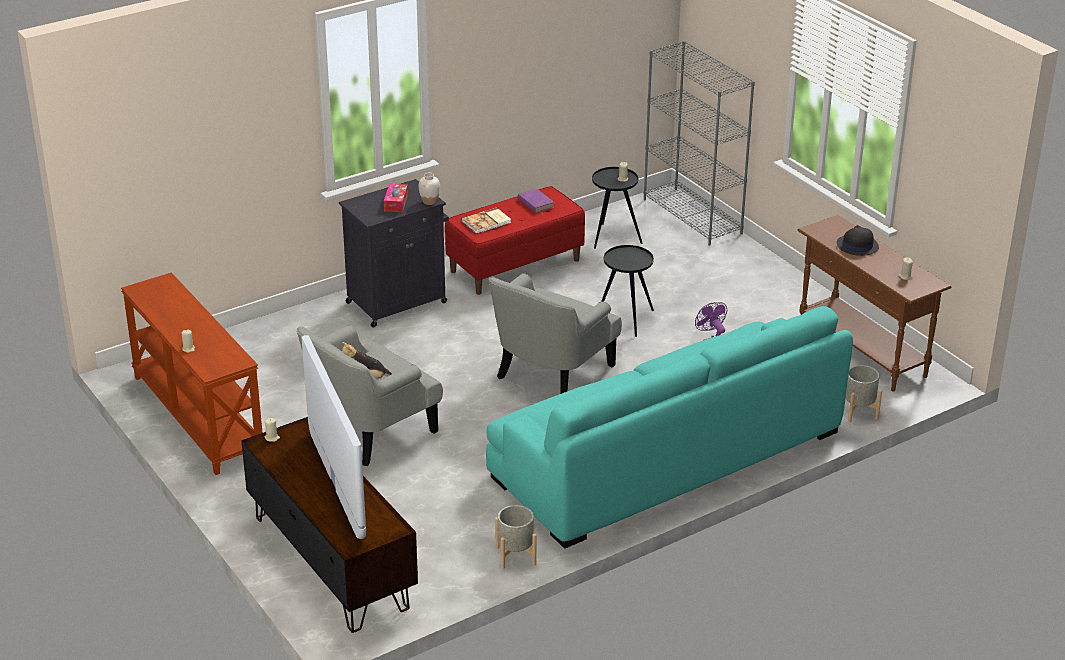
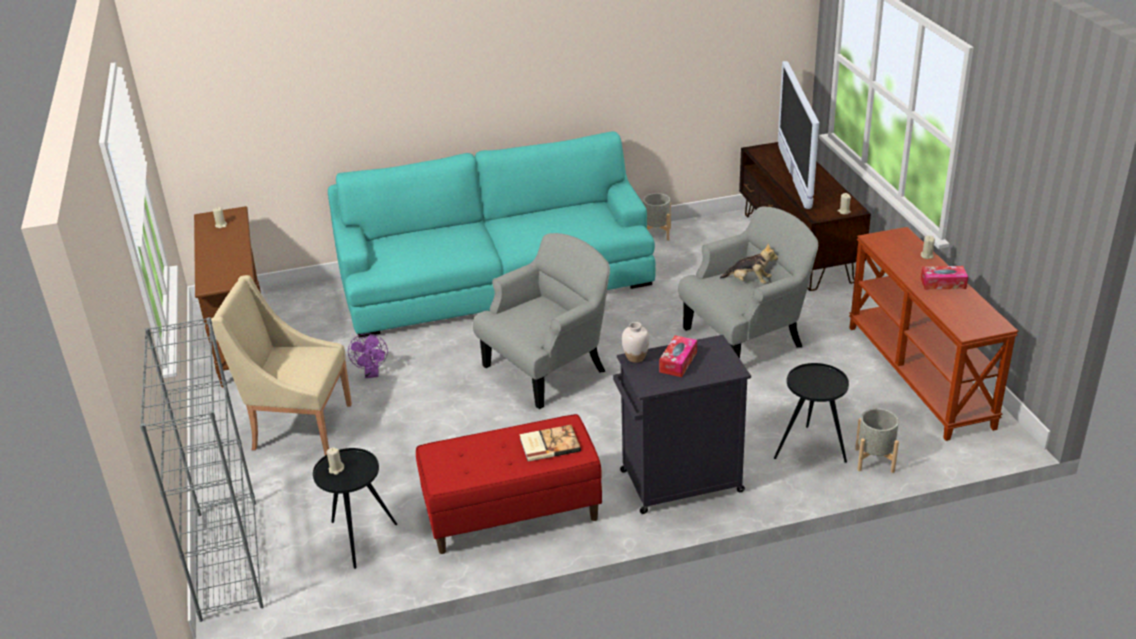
camera: 160 degrees left, 0 degrees up
(177, 321) = (943, 283): none -> tissue box
(535, 203) = (470, 465): purple book -> none
(626, 320) = (434, 414): black side table -> black side table (811, 451)
(731, 294) = (298, 427): none -> beige armchair
(857, 246) = (222, 258): black hat -> none
(858, 411) = (309, 293): grey planter -> grey planter (874, 460)

